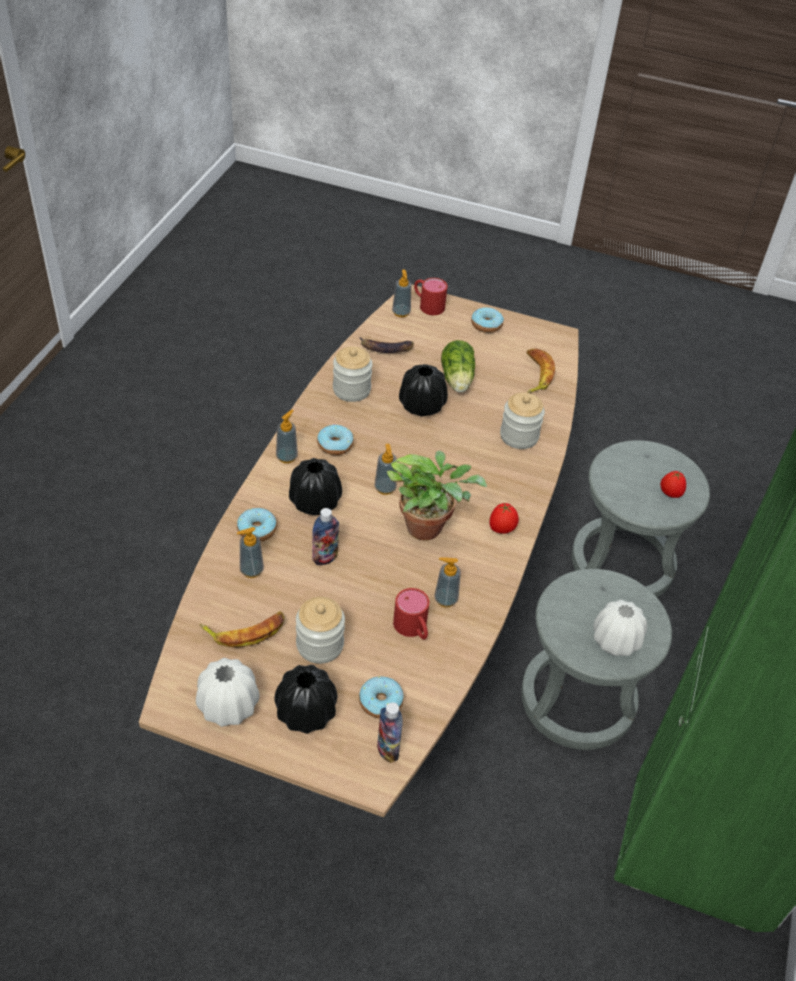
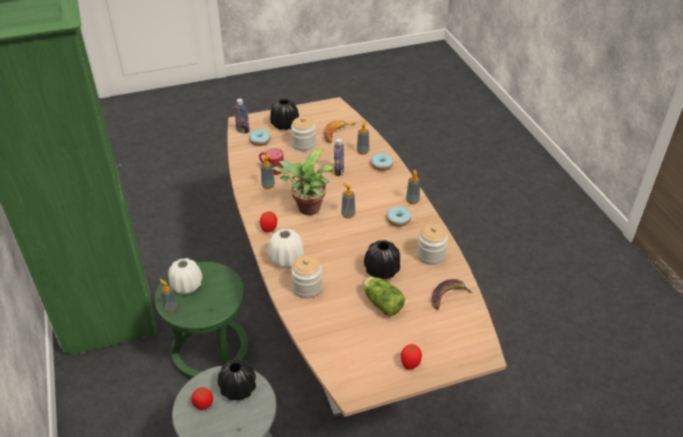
camera: 145 degrees right, 5 degrees down
(228, 706) = (314, 113): white vase -> white vase (286, 259)
(315, 502) = (372, 189): black vase -> black vase (238, 389)
(401, 312) = (475, 332): soap dispenser -> soap dispenser (170, 308)
(427, 304) = (468, 353): red mug -> none
(486, 325) = (410, 364): donut -> tomato
(535, 374) = (337, 342): banana -> none
(578, 700) = (210, 351): grey stool -> green stool

